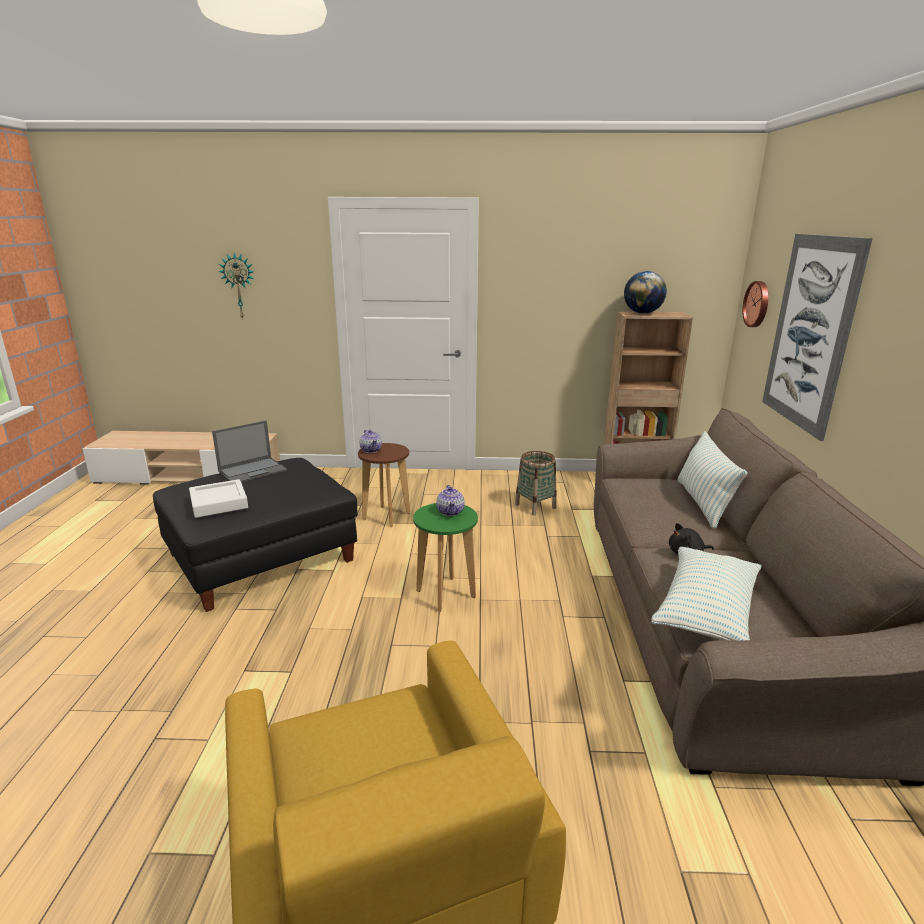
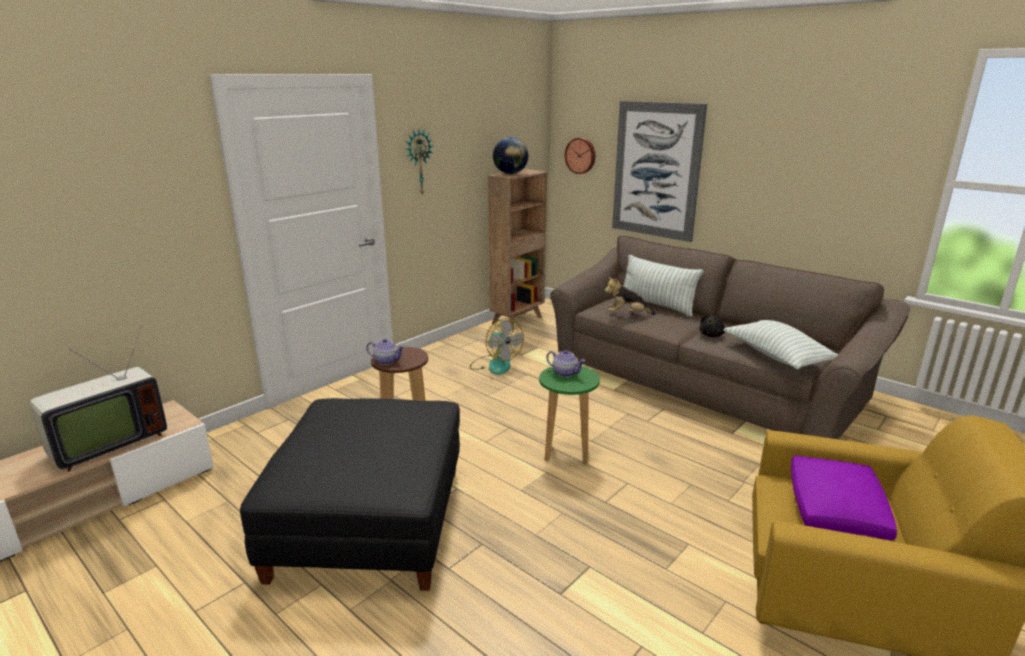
camera: 50 degrees left, 0 degrees up
(212, 442) = (106, 445): none -> television
(219, 503) = (373, 467): white tray -> none
(239, 286) = (91, 207): wall clock -> wall clock (418, 162)
(253, 470) = (321, 428): laptop -> none
(385, 755) = (836, 510): none -> purple pillow
(535, 506) = (495, 364): basket -> fan
(642, 497) = (627, 315): none -> plush toy

